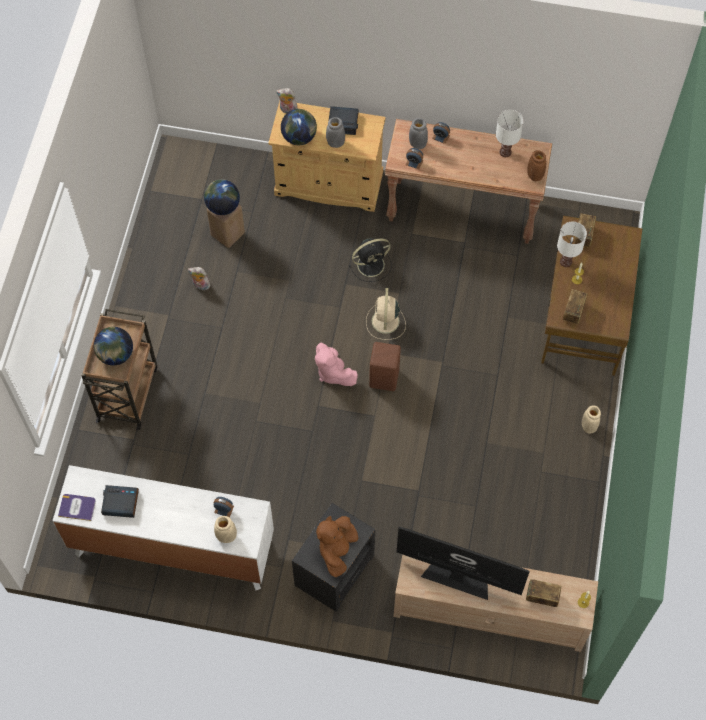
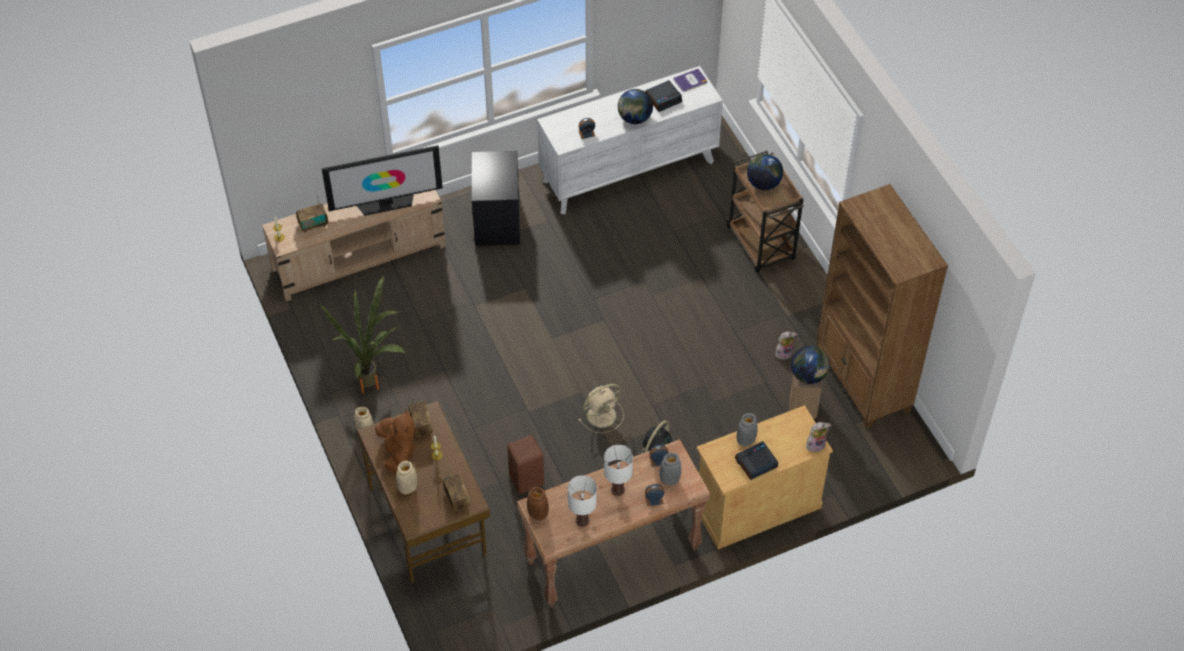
camera: 145 degrees right, 10 degrees down
(164, 226) = (863, 382): none -> brown bookcase
(226, 536) = (570, 119): beige vase -> beige vase (407, 487)
(299, 137) = (782, 426): globe -> globe (634, 118)
(333, 372) = (613, 350): pink plush toy -> none
(337, 550) = (489, 173): brown plush toy -> brown plush toy (397, 452)
(383, 377) = (568, 370): brown stool -> brown stool (527, 480)
(385, 322) = (603, 415): beige fan -> beige fan turned 90 degrees clockwise
(554, 465) = (375, 384): none -> potted plant
(566, 262) = (456, 465): white table lamp -> white table lamp (617, 489)

